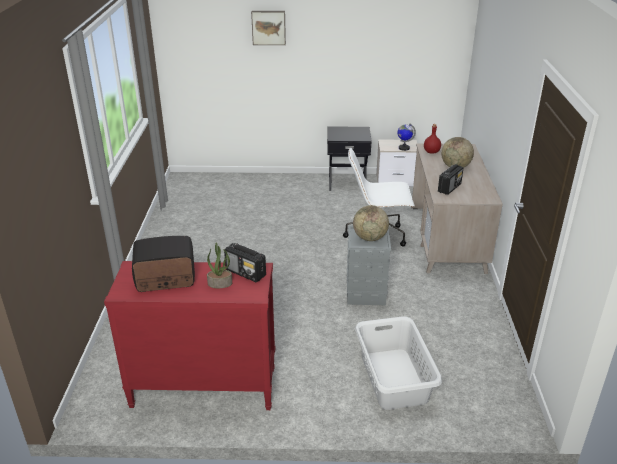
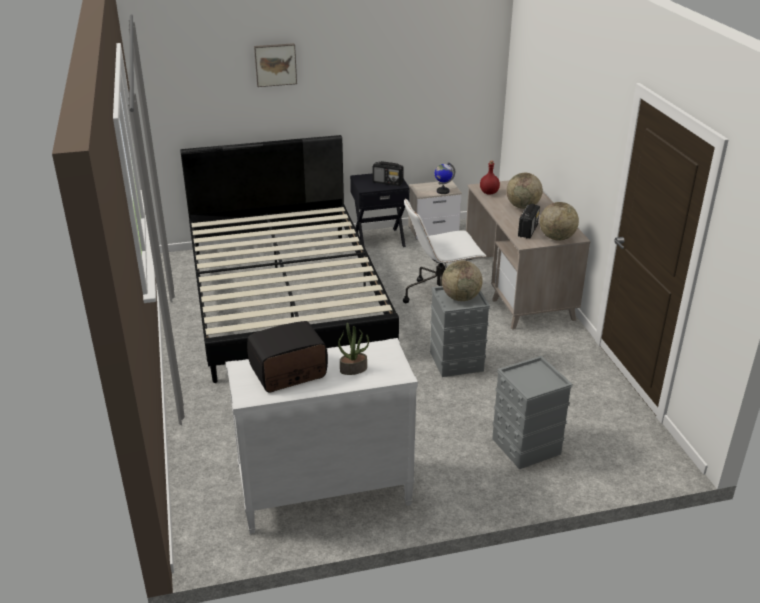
camera: 15 degrees left, 0 degrees up
(203, 388) = (325, 496): red dresser -> white dresser
(246, 273) = (375, 353): radio -> radio (388, 182)
(250, 220) = (286, 299): none -> black bed
(393, 378) = (526, 447): grey laundry basket -> grey storage box
(472, 197) = (557, 238): none -> globe

